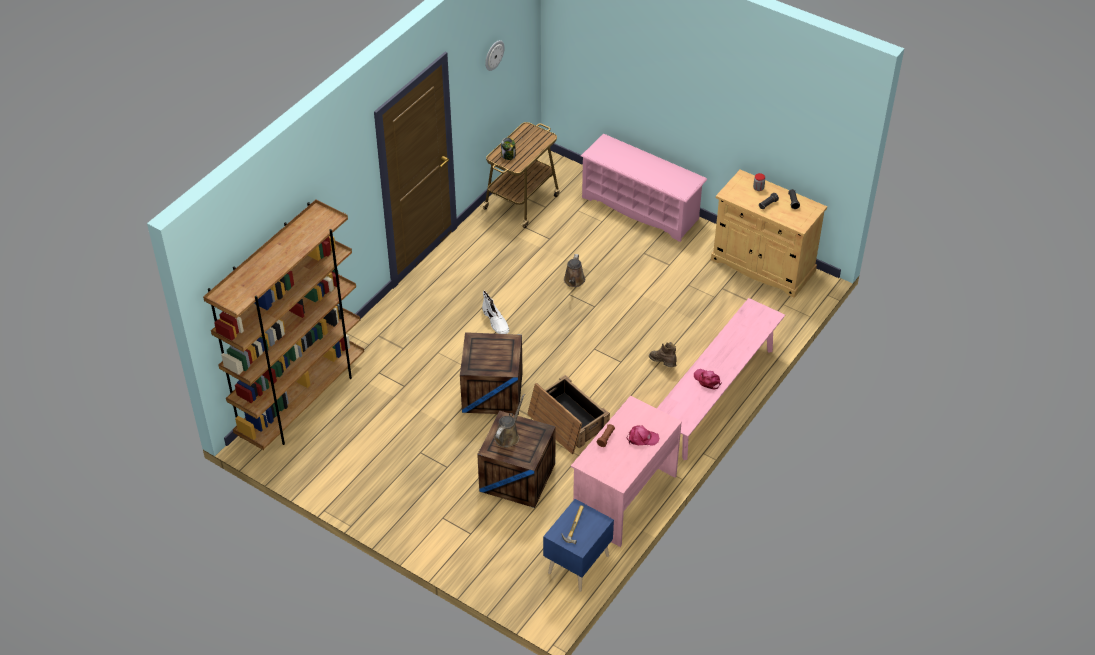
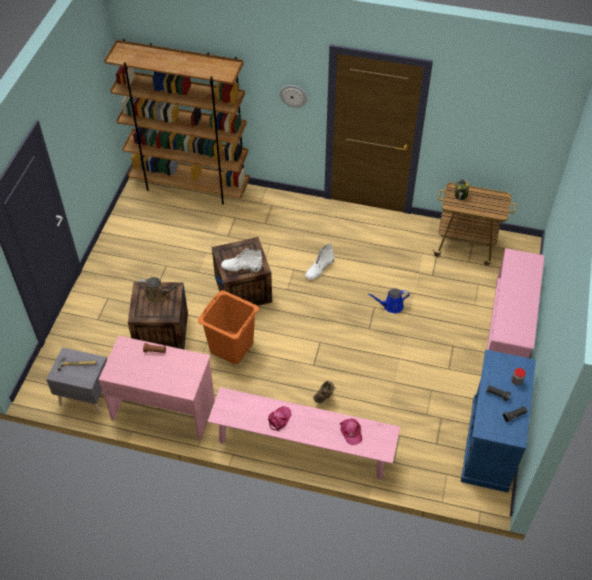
camera: 70 degrees right, 5 degrees up
(493, 55) = (497, 111): wall clock -> wall clock (293, 95)
(502, 357) = (241, 267): none -> white boot
(567, 421) = (231, 346): crate -> orange laundry basket
(574, 281) = (391, 306): brown watering can -> blue watering can
(577, 564) = (85, 395): blue nightstand -> grey nightstand
(642, 438) = (163, 376): pink cap -> pink cap (351, 432)
(762, 265) = (489, 444): beige cabinet -> blue cabinet

